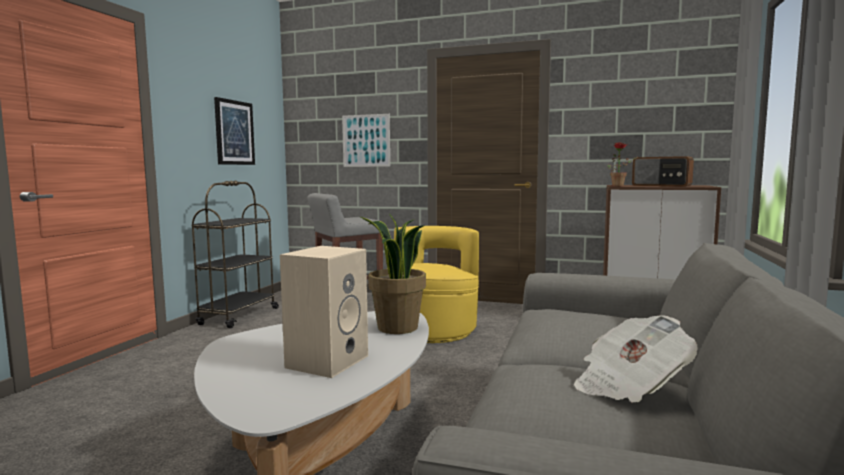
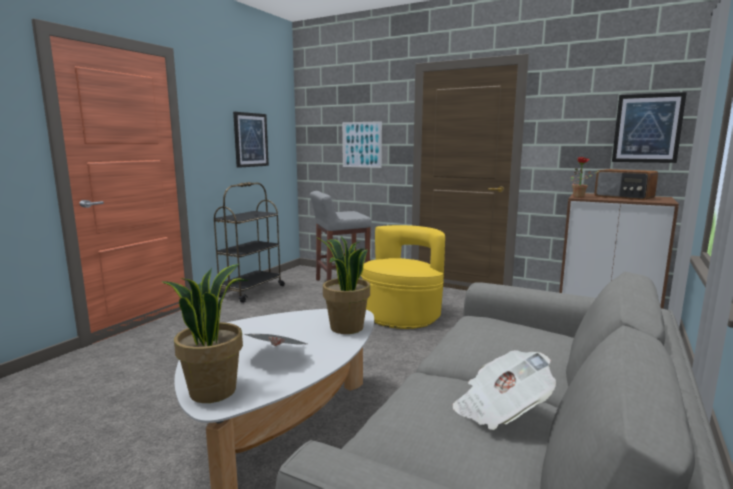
camera: 10 degrees right, 5 degrees up
(258, 401) = (213, 390): none -> potted plant
(327, 361) = (278, 357): beige speaker -> newspaper
(676, 115) = (647, 128): none -> picture

